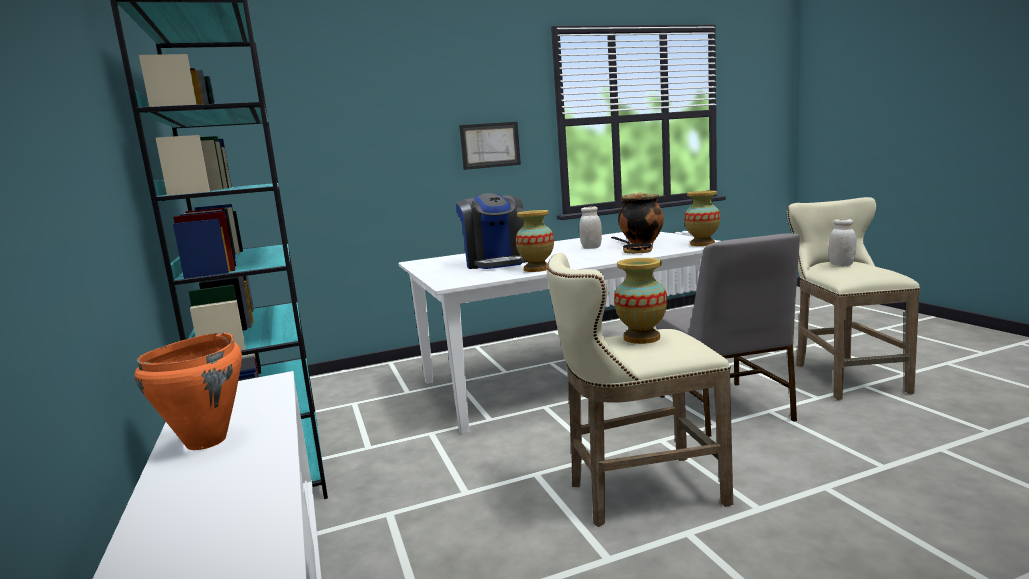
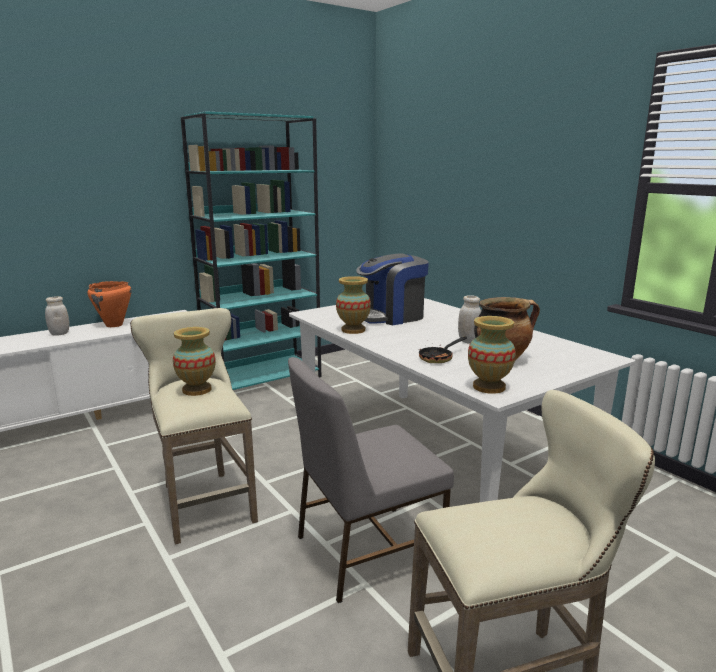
camera: 75 degrees right, 5 degrees up
(490, 145) = (553, 203): picture -> none
(841, 265) = (519, 513): white jar -> white jar (59, 333)

